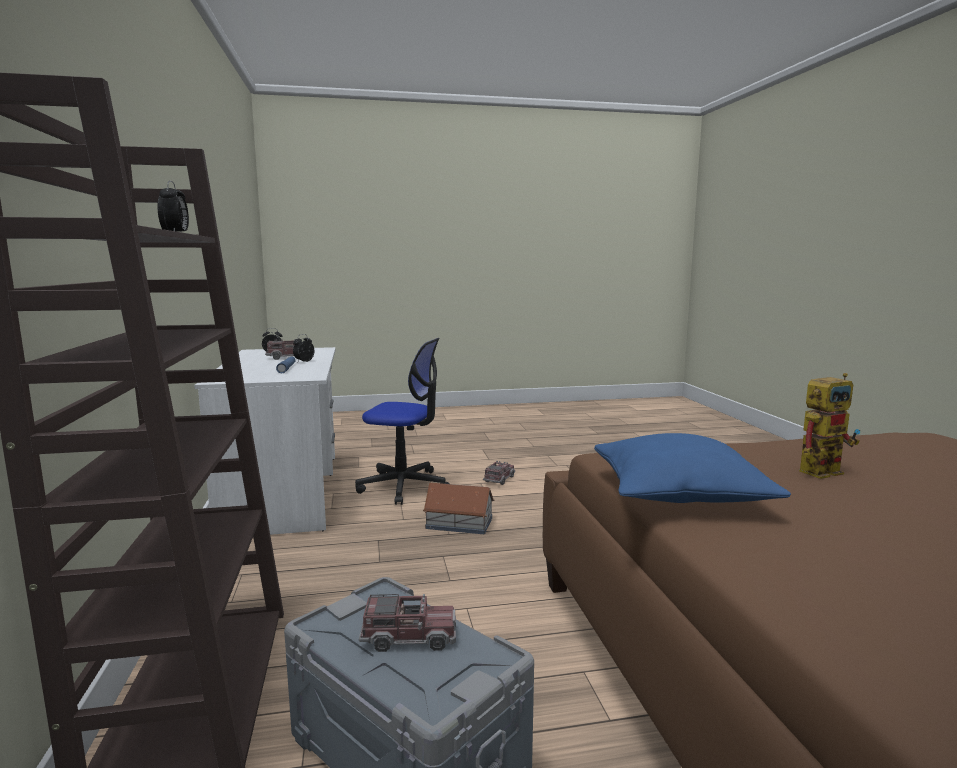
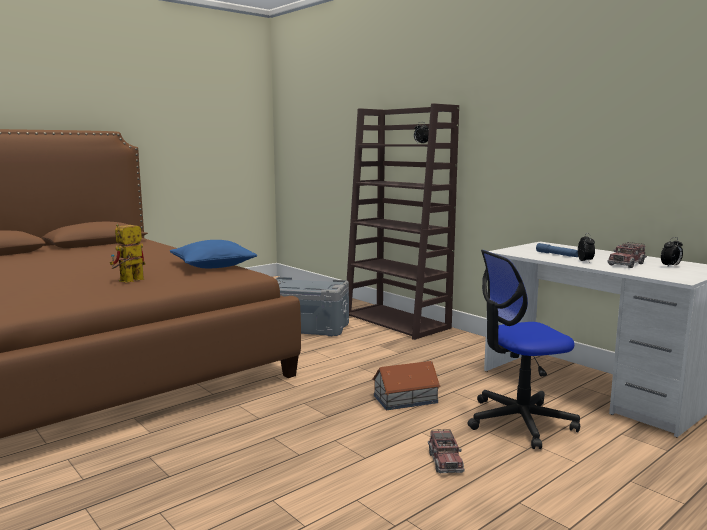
camera: 150 degrees right, 0 degrees up
(409, 637) = (305, 285): toy truck -> none

